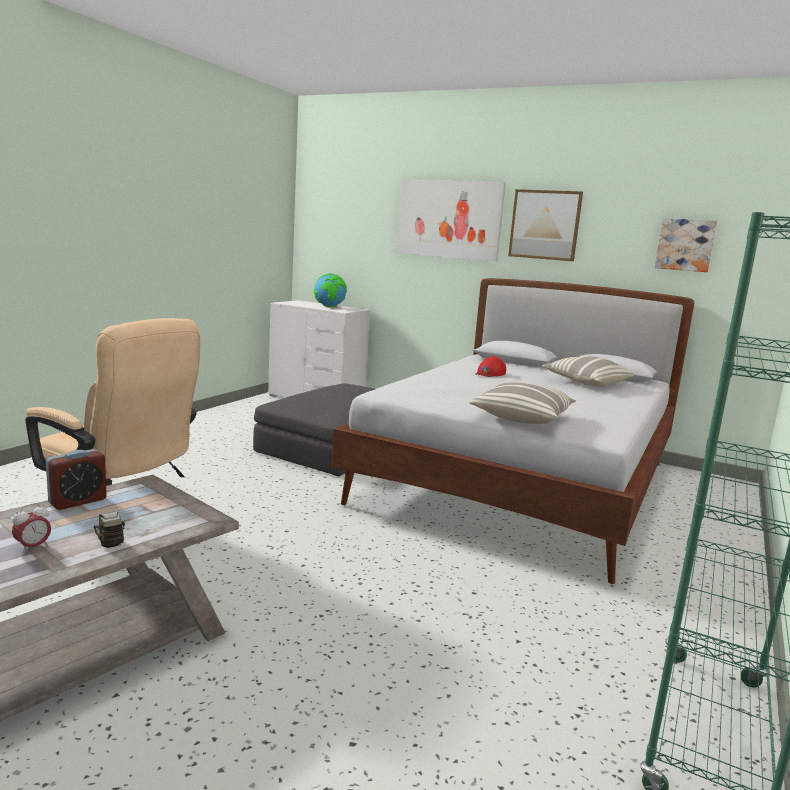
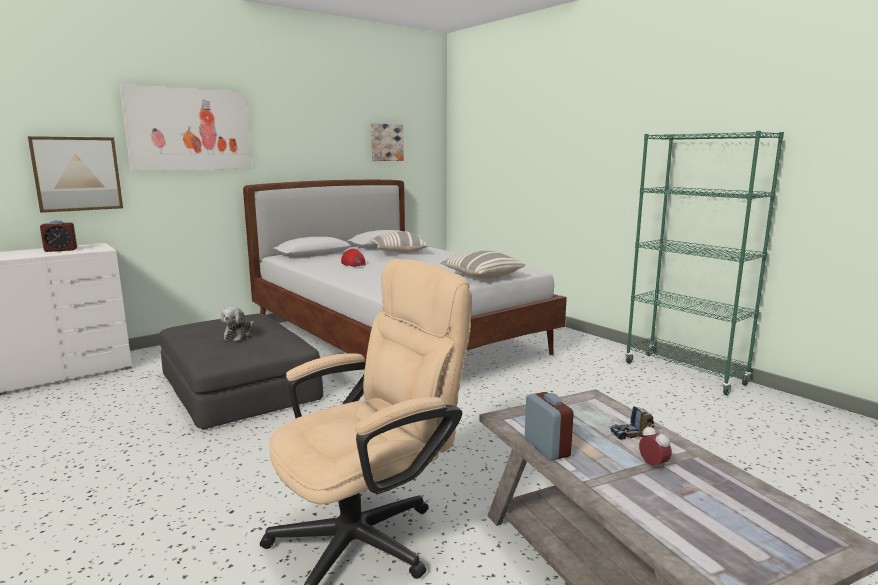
camera: 65 degrees left, 0 degrees up
(329, 307) = (61, 250): globe -> alarm clock
(330, 397) = (239, 335): none -> plush toy
(545, 225) = (287, 131): picture -> picture (77, 174)

